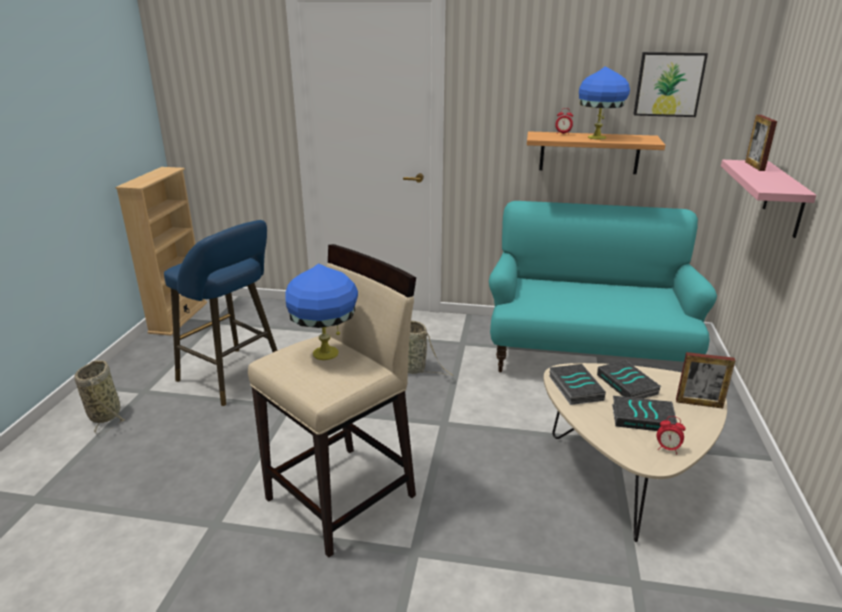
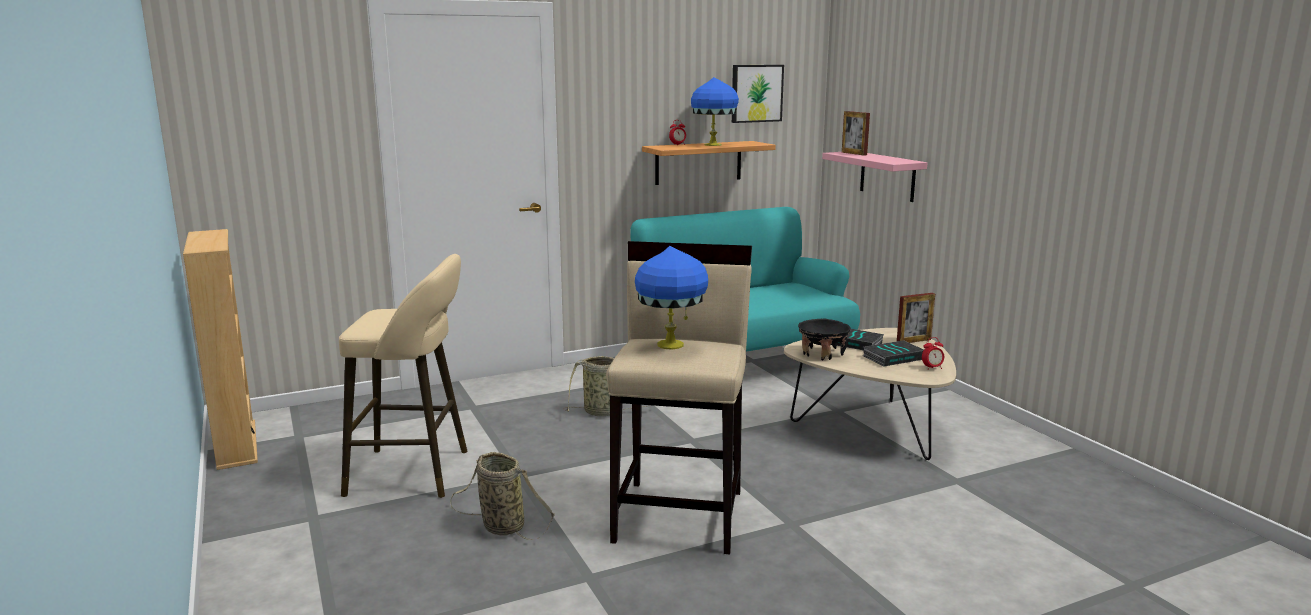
camera: 35 degrees left, 10 degrees down
(105, 413) = (294, 550): basket -> basket (500, 526)
(235, 377) = (416, 472): blue stool -> beige stool
(574, 388) = (822, 354): book -> black bowl

